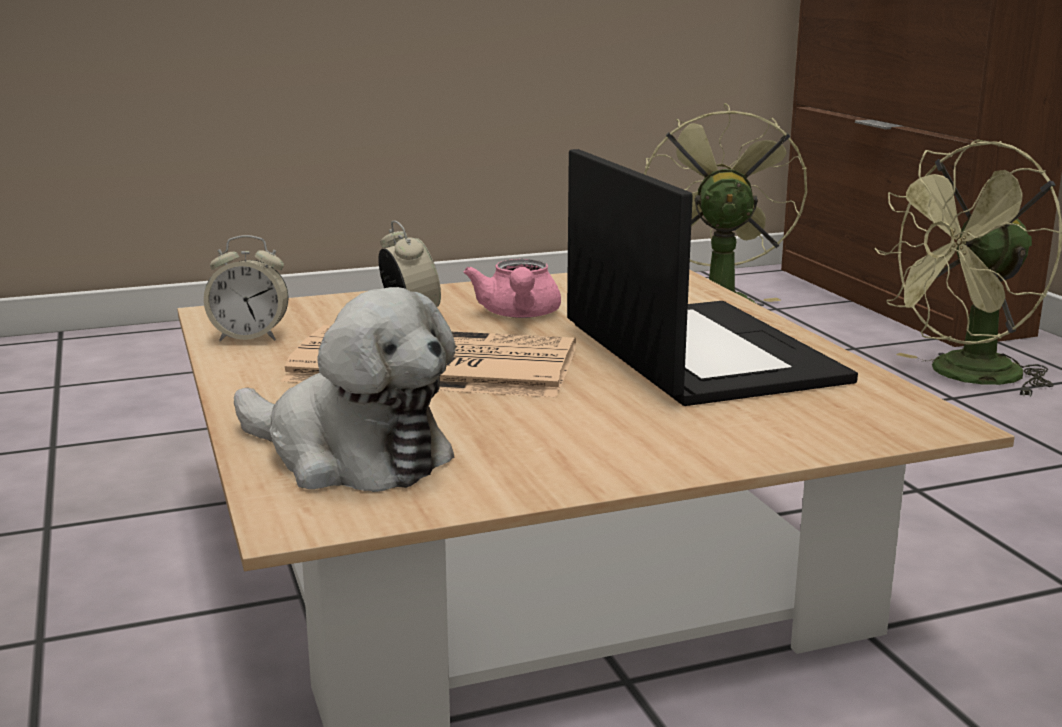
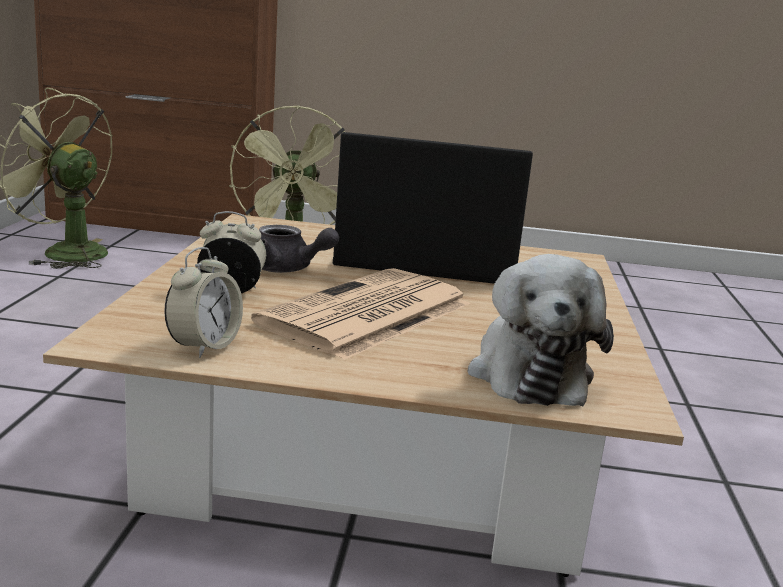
camera: 65 degrees left, 0 degrees up
(349, 456) = (528, 373): plush toy -> plush toy turned 120 degrees clockwise
(519, 315) = (286, 269): pink teapot -> grey teapot

